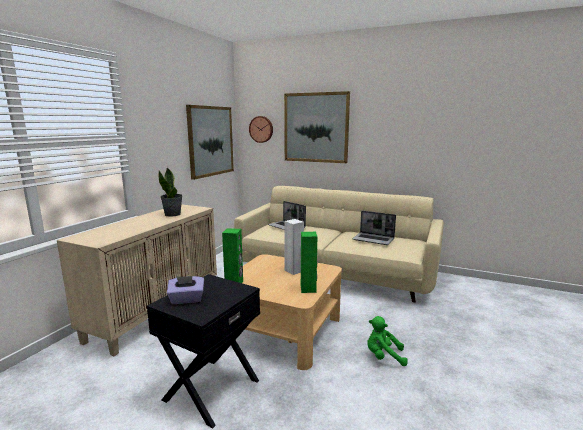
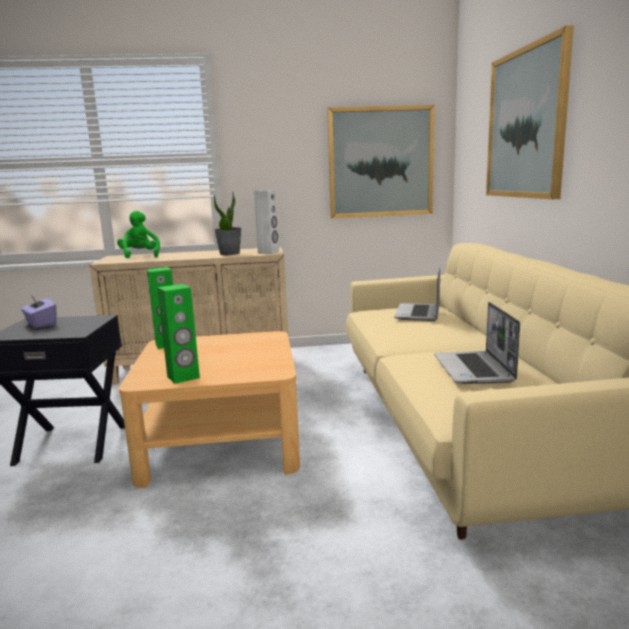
camera: 60 degrees right, 0 degrees up
(261, 129) = (473, 138): wall clock -> none
(294, 270) = (242, 357): white speaker -> white speaker (269, 252)
(383, 356) = (206, 544): green plush toy -> green plush toy (140, 256)

